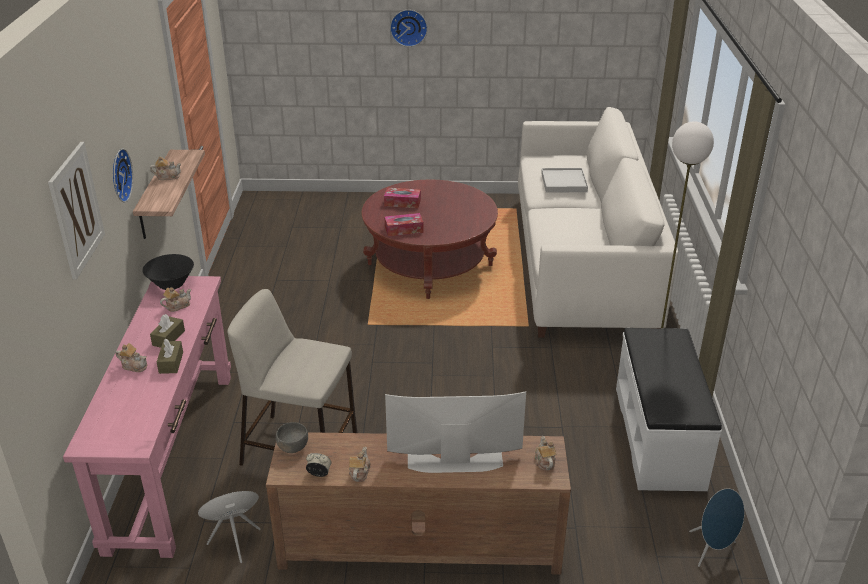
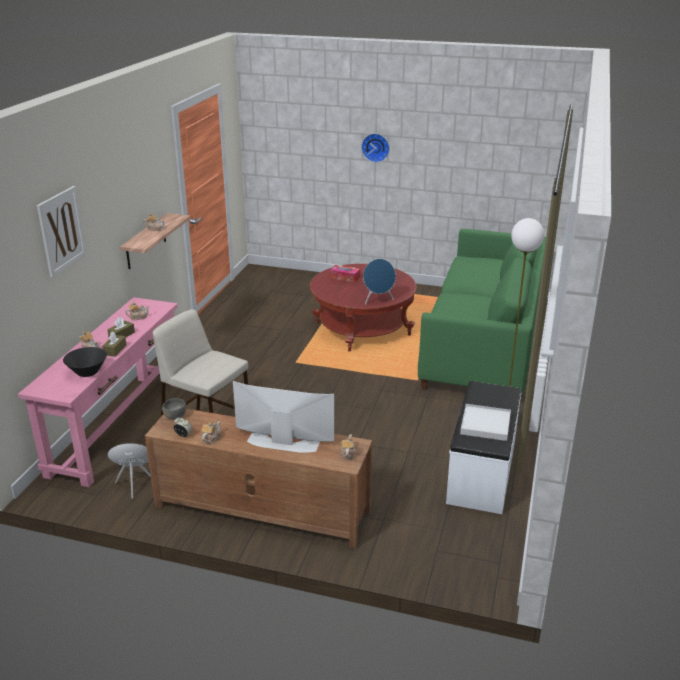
camera: 15 degrees right, 5 degrees down
(118, 175) = (109, 218): wall clock -> none
(171, 284) = (141, 304): black bowl -> black bowl (87, 372)
(404, 230) = (336, 295): tissue box -> none
(564, 182) = (476, 276): white tray -> white tray (485, 424)
(582, 263) = (484, 342): white sofa -> green sofa
(712, 550) = (484, 554): blue speaker -> blue speaker (378, 300)

